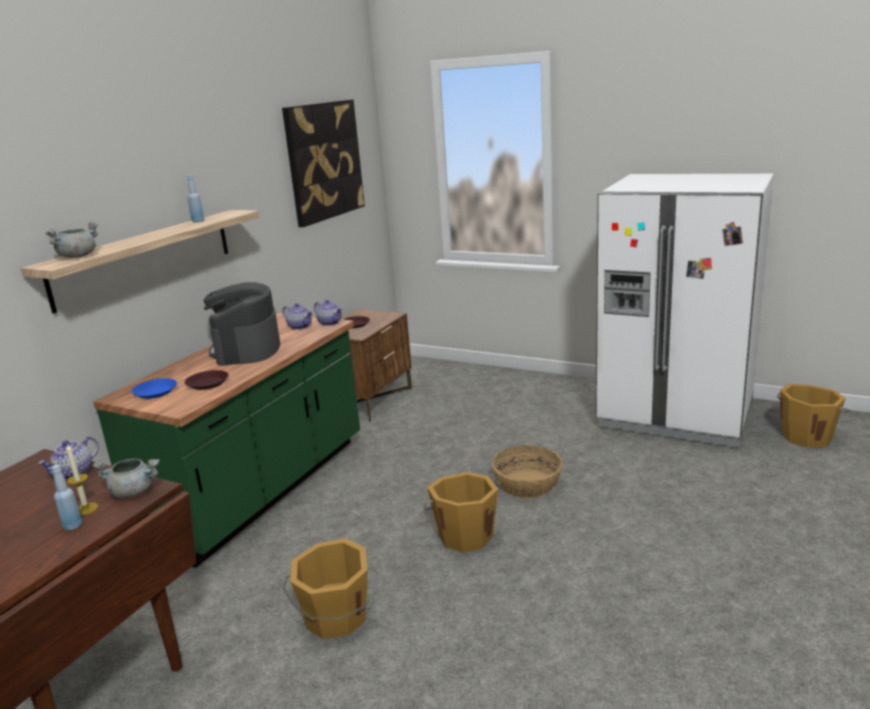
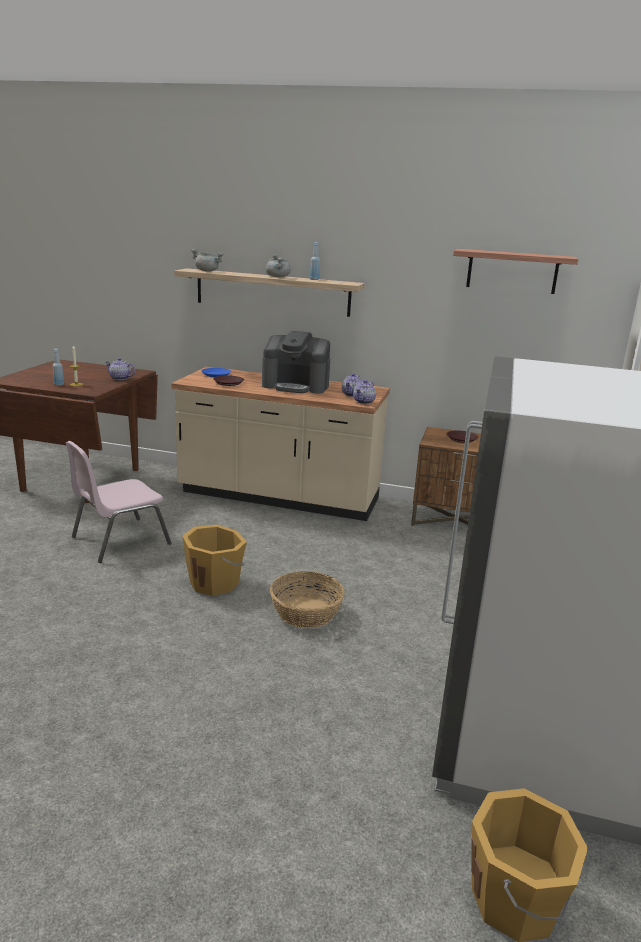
camera: 75 degrees right, 0 degrees up
(134, 492) = (90, 389): grey cooking pot -> grey cooking pot (278, 277)
(247, 349) = (296, 386): coffee machine -> coffee machine turned 150 degrees counterclockwise
(261, 491) = (279, 497): green counter -> beige counter
(324, 161) = (512, 271): picture -> shelf
(336, 618) = (119, 540): orange bucket -> pink chair

